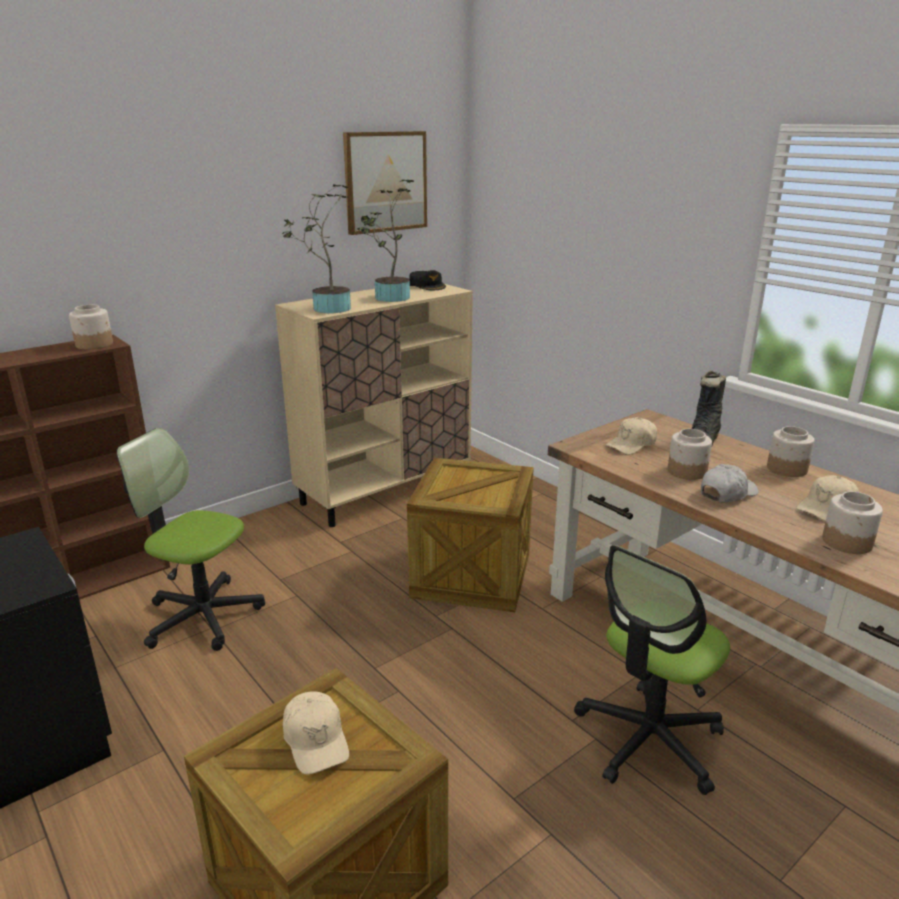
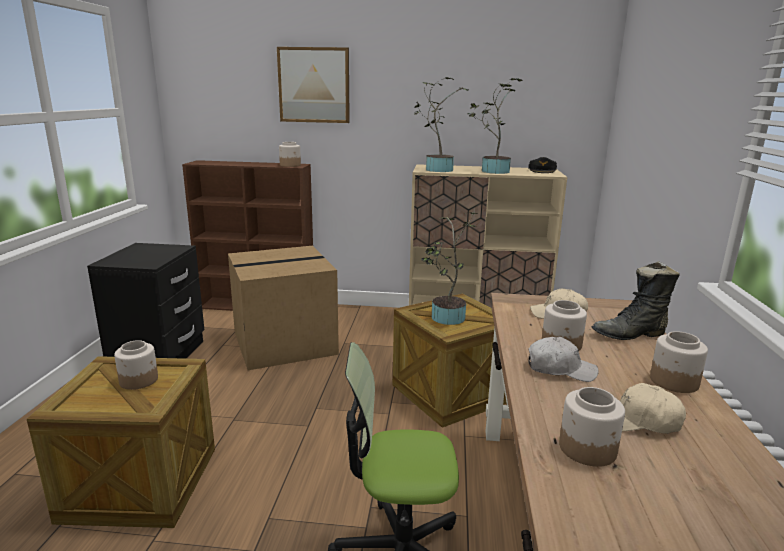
camera: 45 degrees right, 5 degrees down
(203, 616) = (285, 342): office chair -> cardboard box
(316, 740) = (139, 380): beige cap -> jar
(385, 182) = (526, 85): picture -> picture (314, 85)
(472, 492) = (445, 319): none -> potted plant

